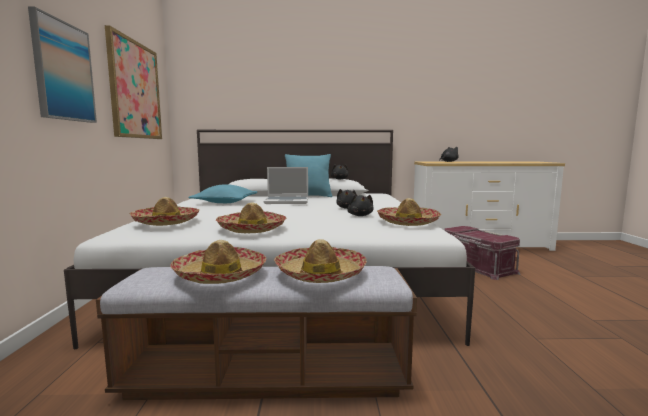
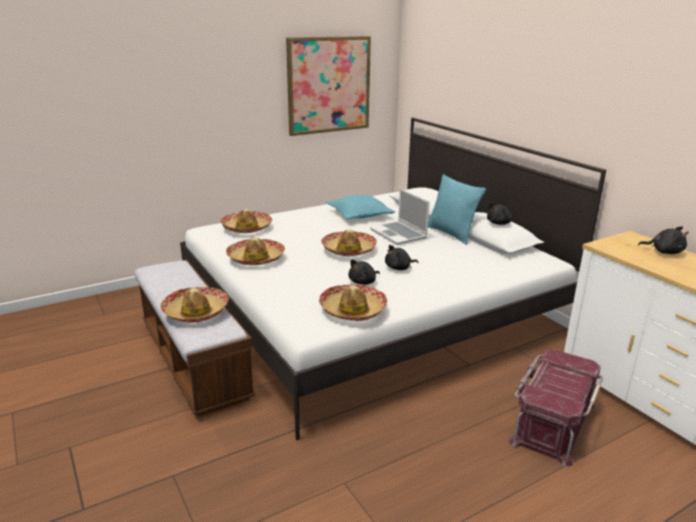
camera: 60 degrees right, 15 degrees up
(63, 71) = (229, 95): picture -> none
(220, 275) = (175, 284): hat -> hat (348, 250)

